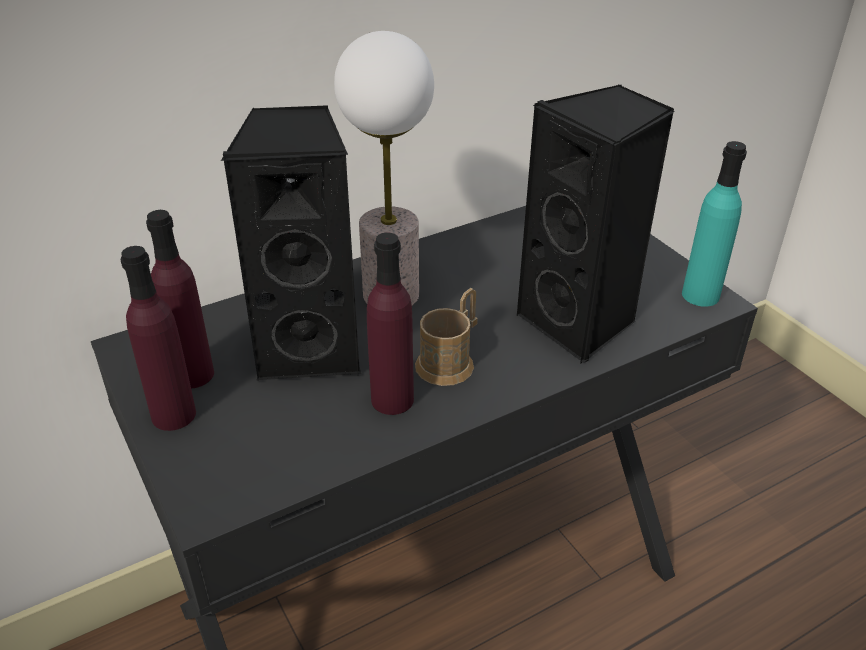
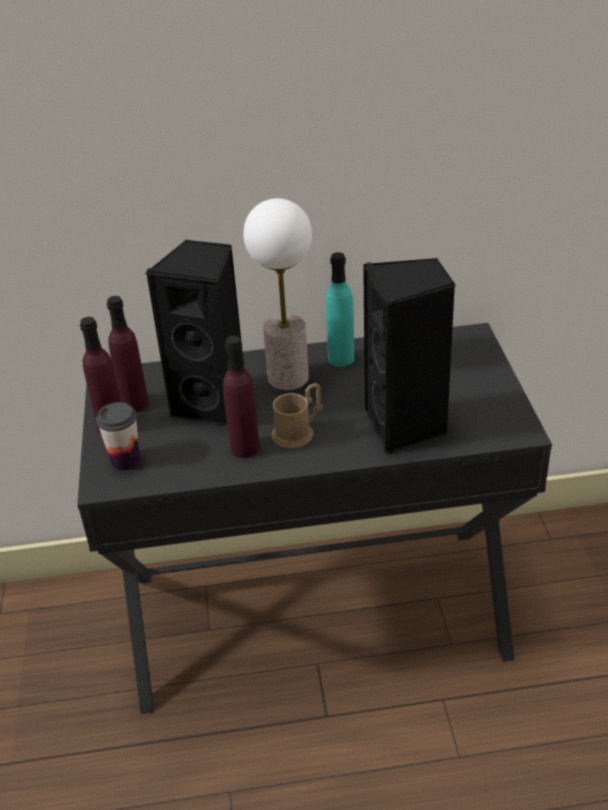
camera: 25 degrees right, 0 degrees up
(225, 460) = (125, 460): none -> cup
(700, 295) = (513, 425): turquoise bottle -> turquoise bottle (341, 359)

